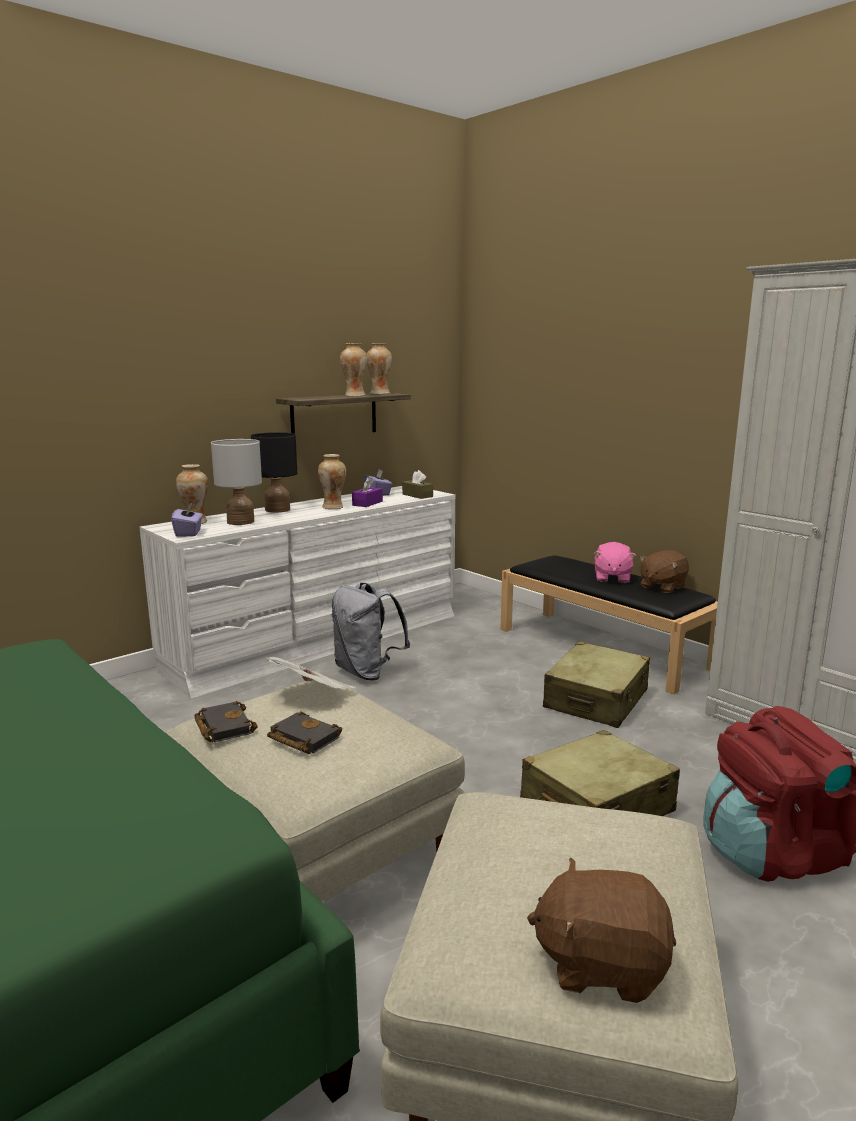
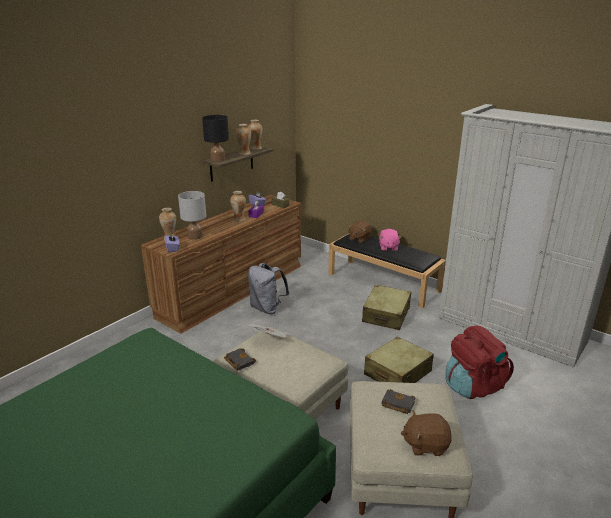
camera: 10 degrees left, 10 degrees up
(277, 510) = (209, 224): black table lamp -> black table lamp (218, 160)
(302, 738) = (278, 364): black book -> black book (397, 404)
(317, 640) = (232, 289): white dresser -> brown dresser
(662, 587) = (414, 252): brown plush toy -> brown plush toy (359, 239)

